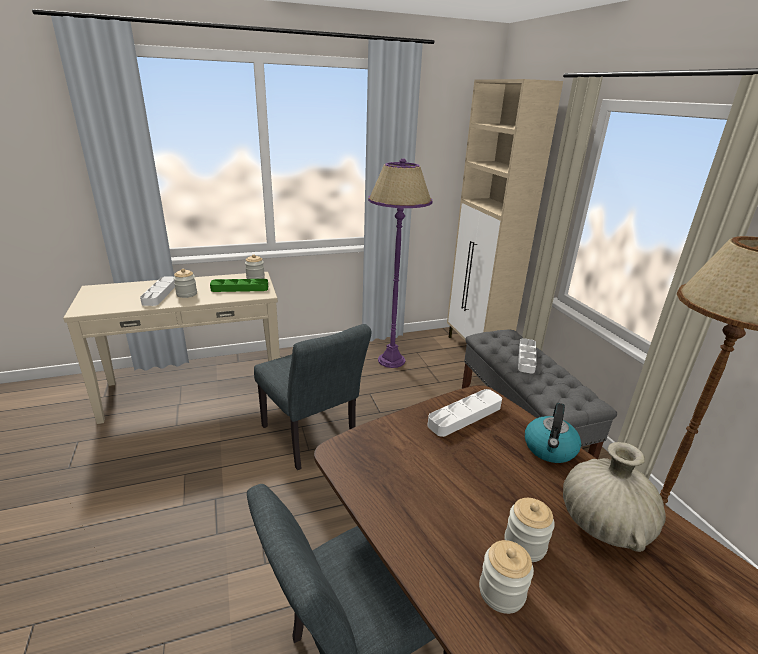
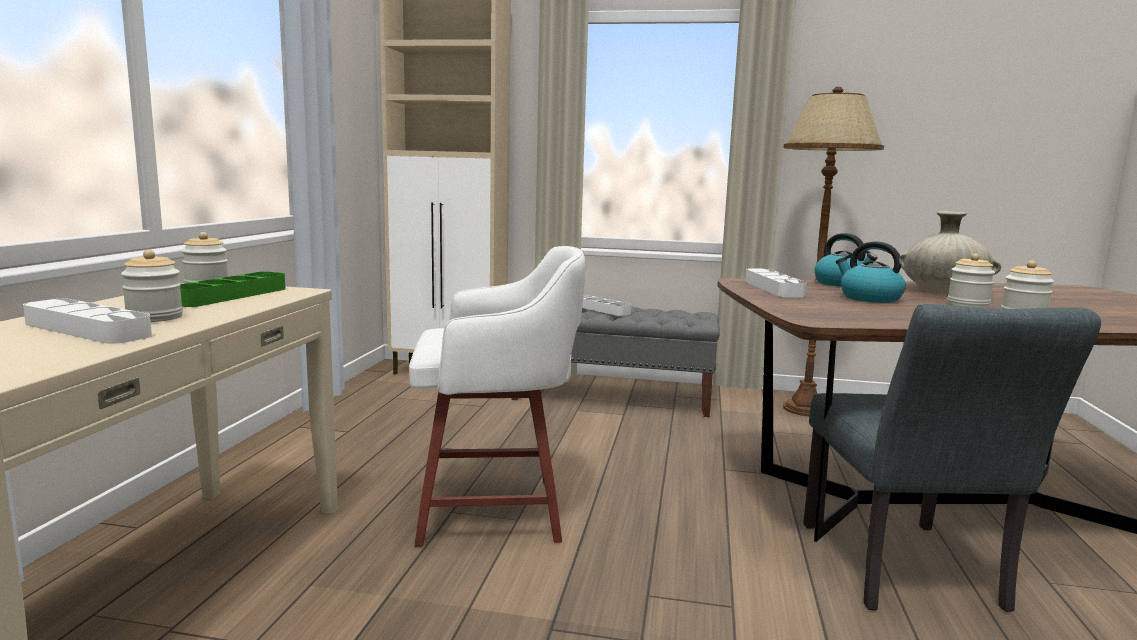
camera: 60 degrees left, 15 degrees down
(312, 439) = (495, 511): grey chair -> white stool
(391, 360) = (386, 415): purple floor lamp -> none
(480, 472) = (869, 298): none -> kettle

